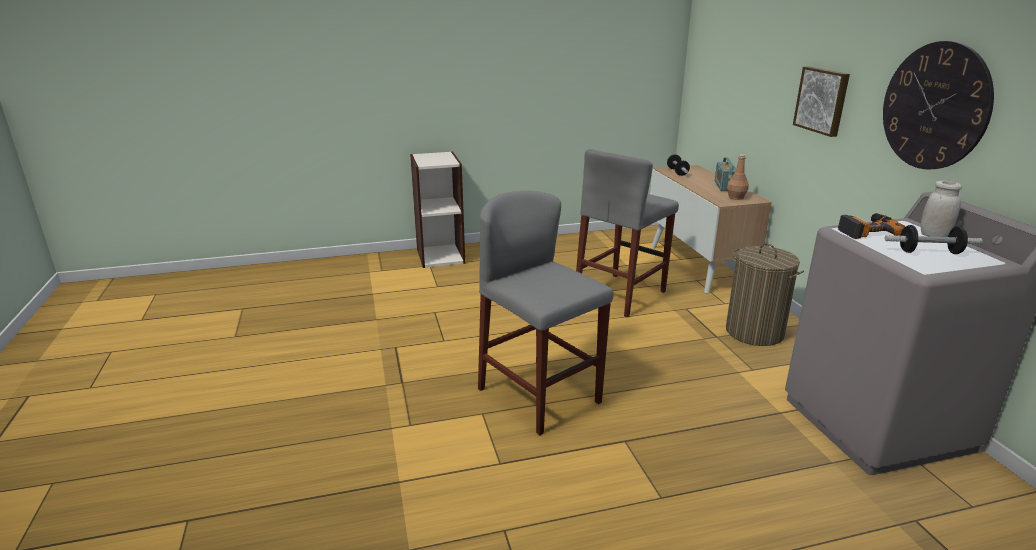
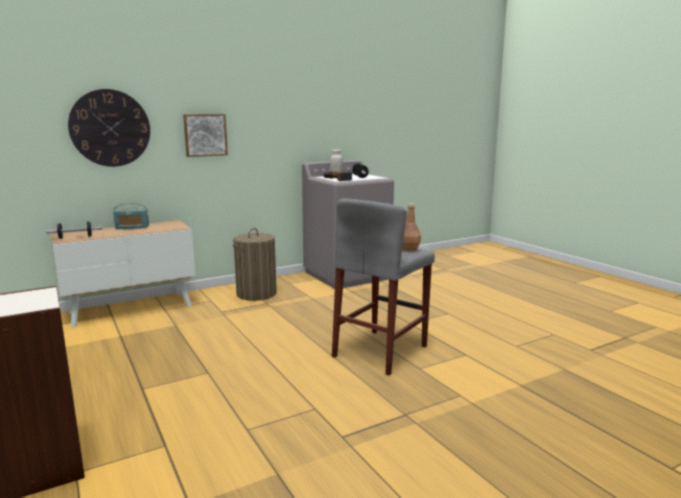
camera: 105 degrees left, 10 degrees down
(620, 294) = (194, 335): grey stool -> none
(735, 197) = (167, 225): brown bottle -> brown bottle (409, 249)
(935, 106) = (287, 122): wall clock -> wall clock (110, 128)

